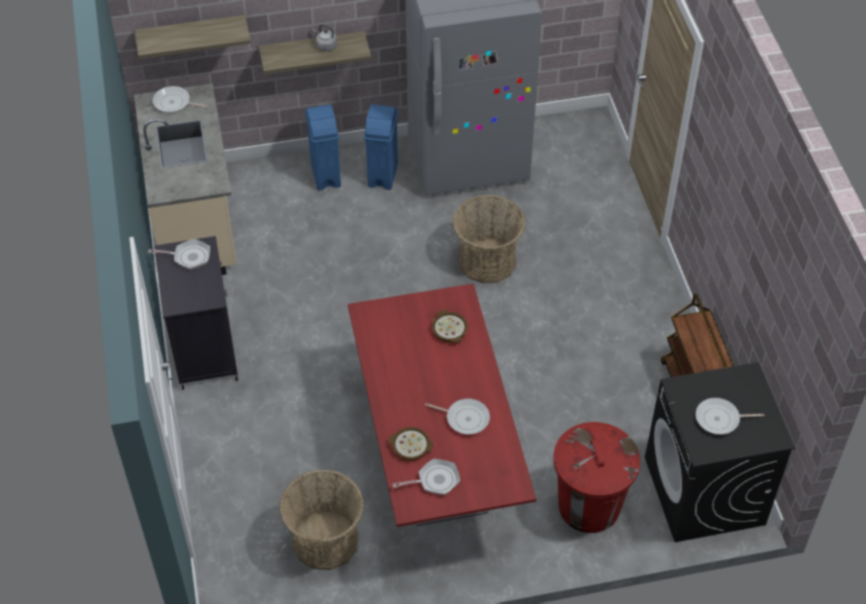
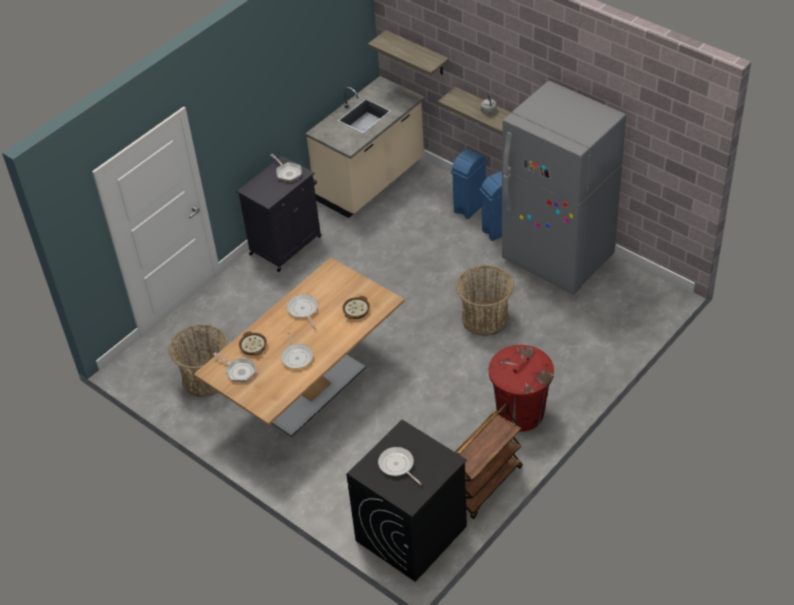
camera: 55 degrees right, 5 degrees down
(174, 103) = (391, 93): frying pan -> frying pan (303, 310)
(437, 457) = (309, 389): red dining table -> beige dining table
(589, 506) = (342, 482): red trash can -> red trash can (520, 413)

